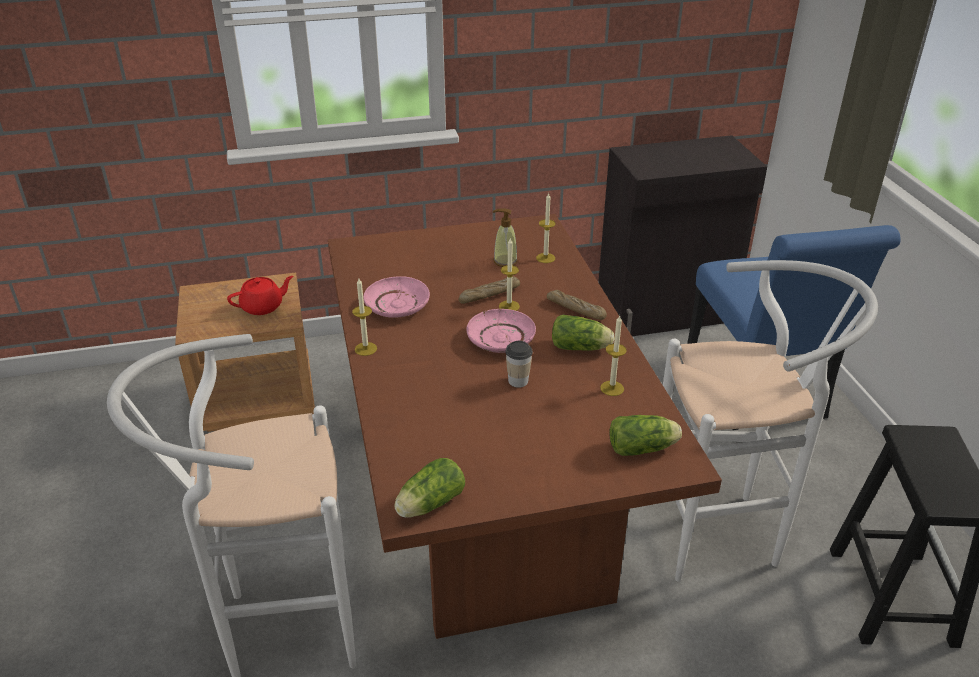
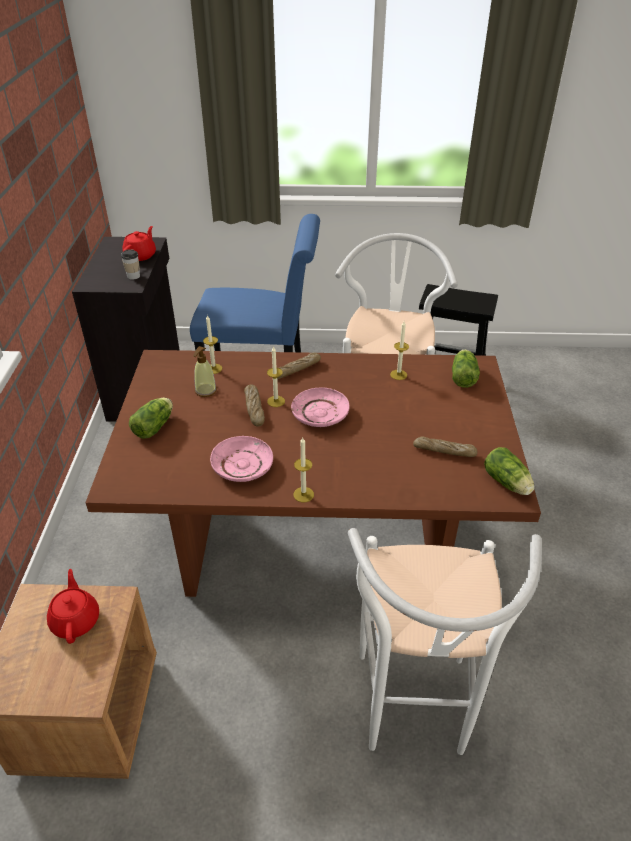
camera: 75 degrees left, 5 degrees up
(471, 443) = (444, 451): none -> bread
(518, 381) = (377, 415): cup -> cup (133, 276)
(582, 348) = (347, 377): lettuce -> lettuce (155, 426)
(711, 162) = (141, 255): none -> red teapot

